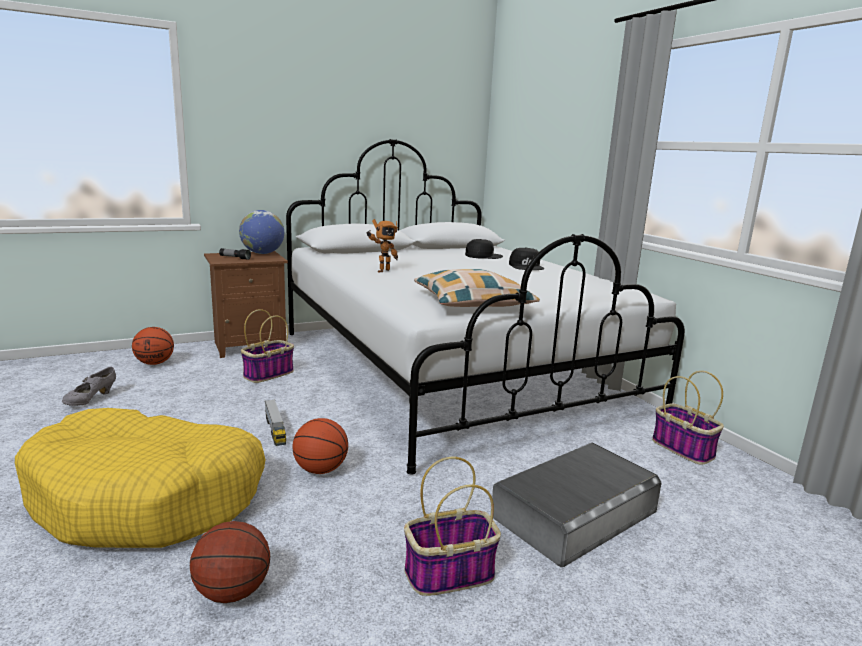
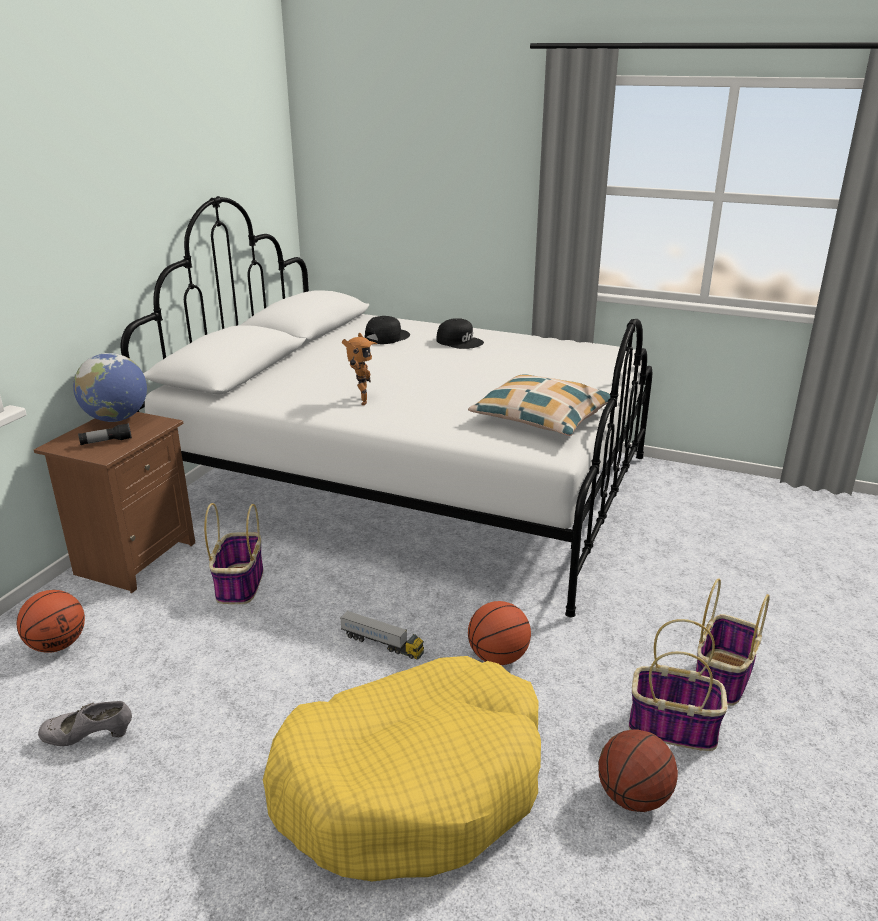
camera: 40 degrees left, 10 degrees up
(91, 400) = (89, 738): grey shoe -> grey shoe turned 105 degrees clockwise
(575, 514) = (712, 582): grey storage box -> none
(684, 449) = (688, 486): basket -> basket (673, 727)

